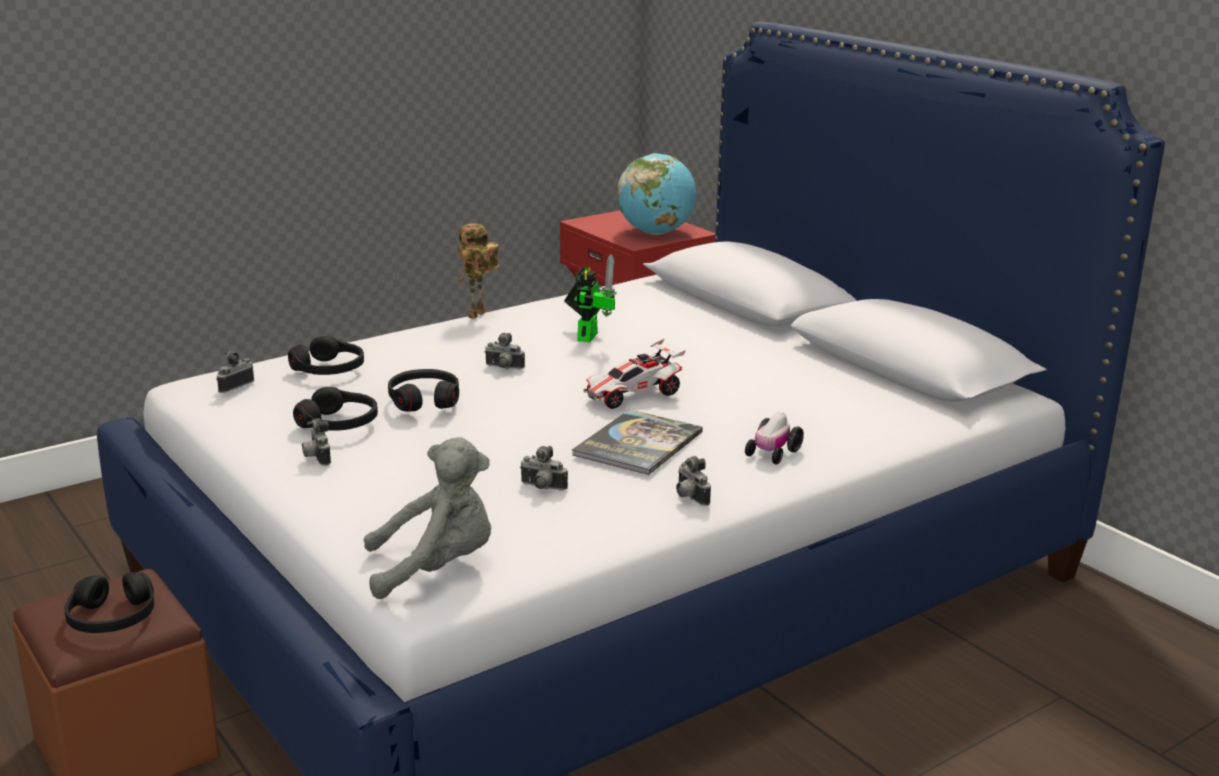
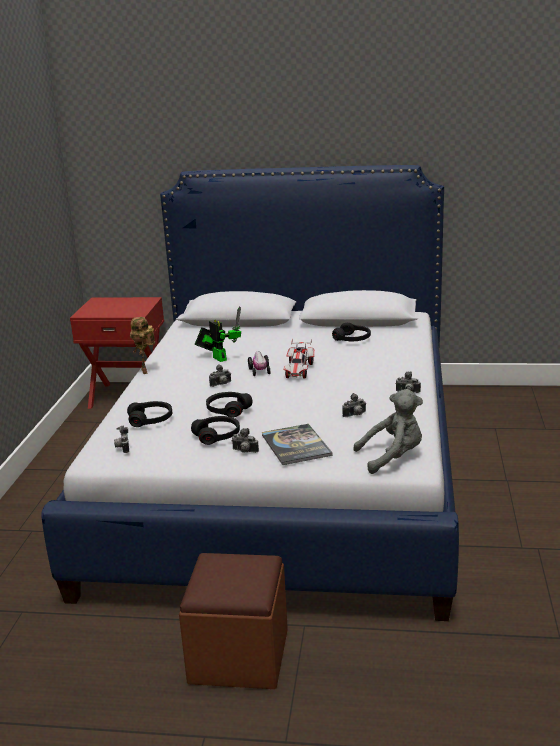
camera: 45 degrees left, 0 degrees up
(112, 618) = (243, 574): black headphones -> black headphones (352, 339)
(436, 568) = (393, 457): grey plush toy -> grey plush toy turned 45 degrees clockwise
(638, 444) = (346, 385): book -> book (296, 445)
(656, 233) = (133, 306): globe -> none
(772, 453) = (393, 366): toy car -> toy car (260, 371)

